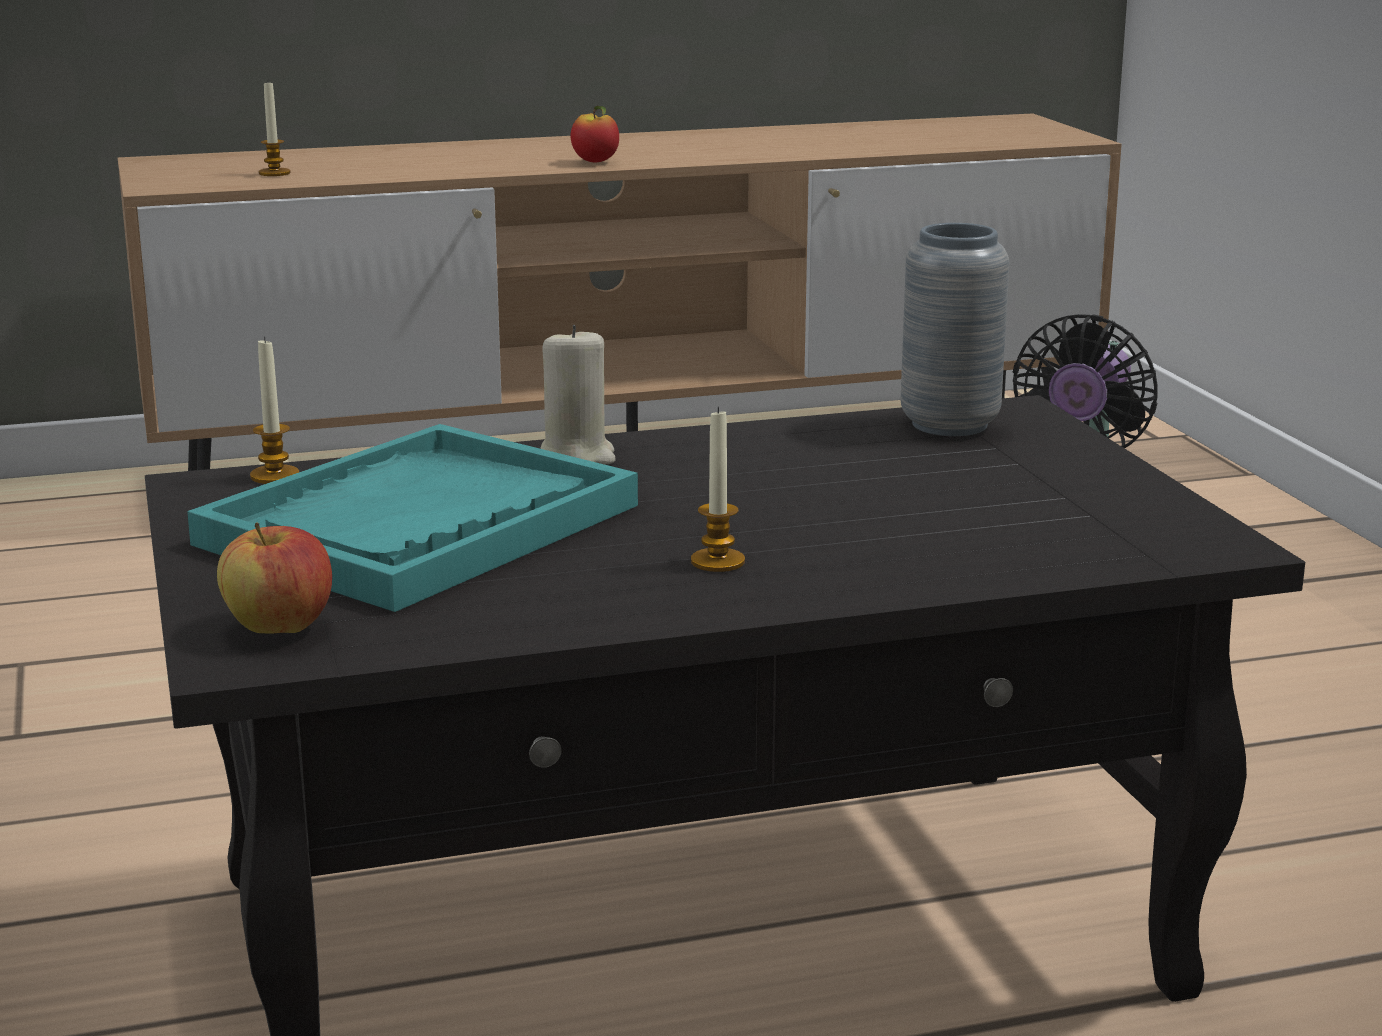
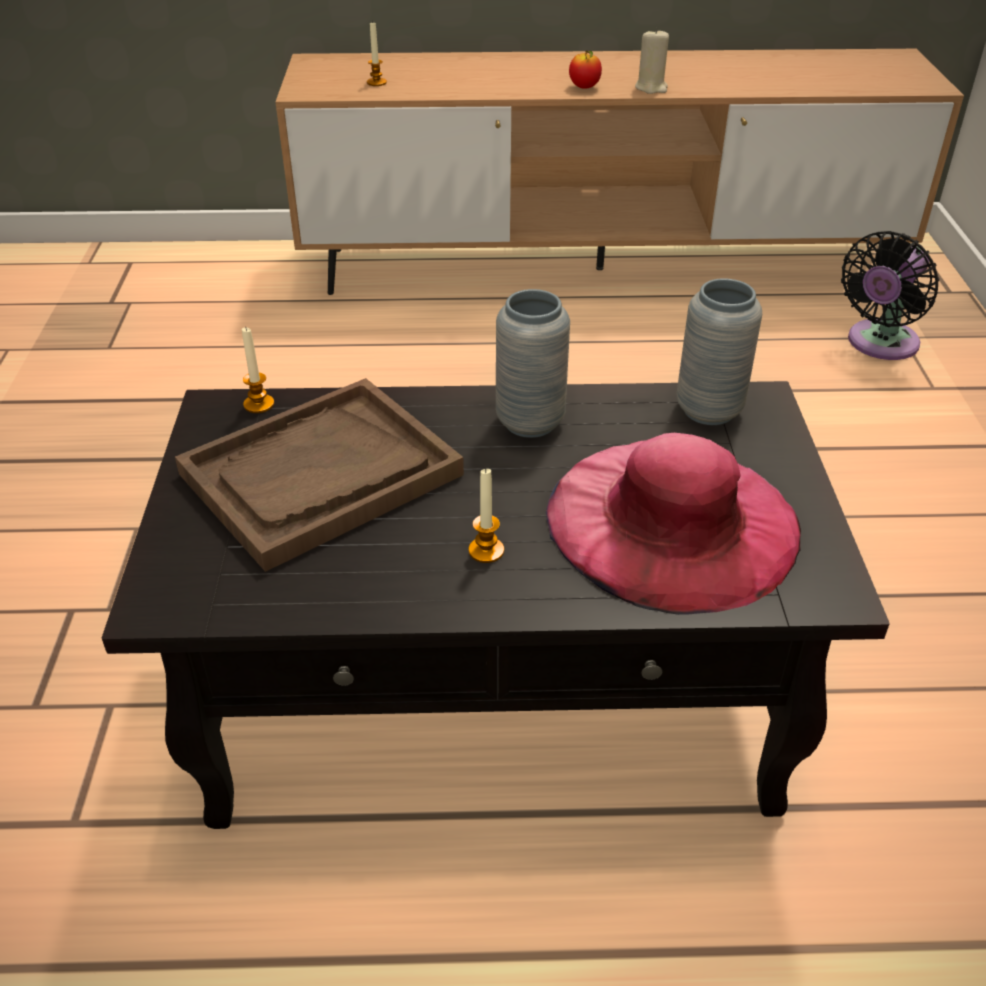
camera: 15 degrees right, 20 degrees up
(279, 628) = (191, 577): apple -> none
(420, 525) = (321, 475): turquoise tray -> brown tray
(577, 456) = (450, 410): beige candle -> beige candle (651, 88)
(703, 455) = (530, 422): none -> grey vase
(964, 513) = (672, 521): none -> pink hat

